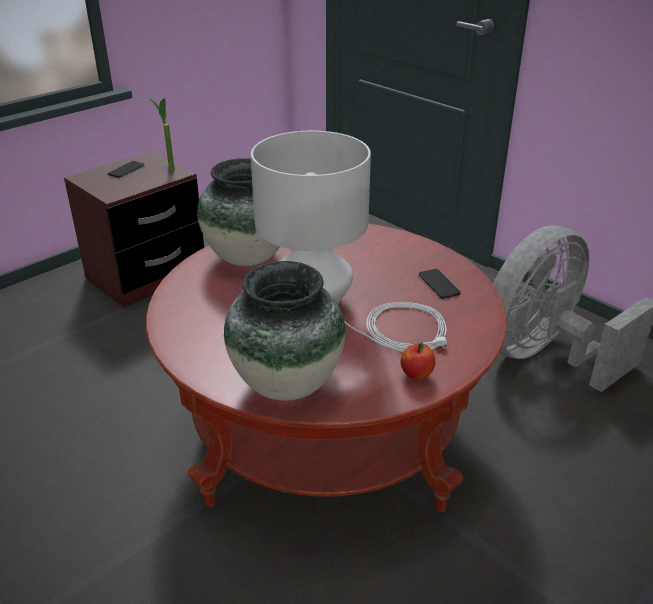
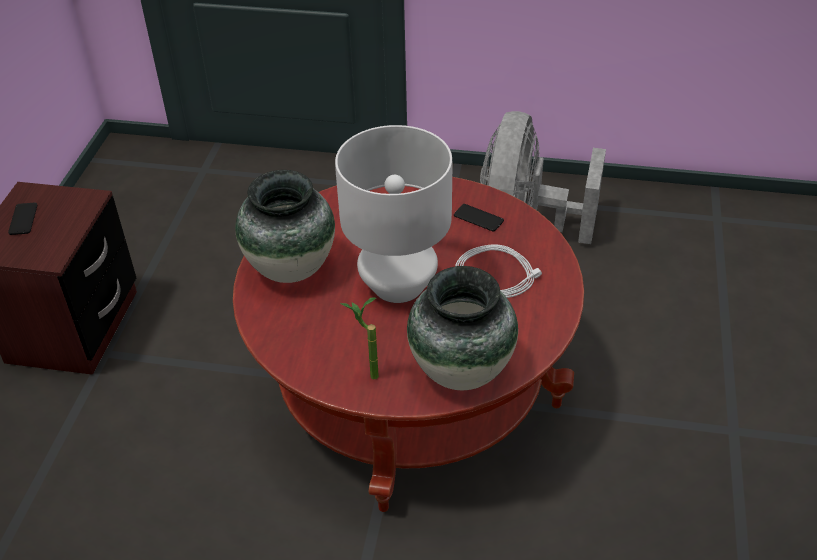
camera: 35 degrees left, 10 degrees up
(168, 168) = (71, 197): potted plant -> potted plant (366, 375)
(416, 375) = (543, 311): apple -> none

